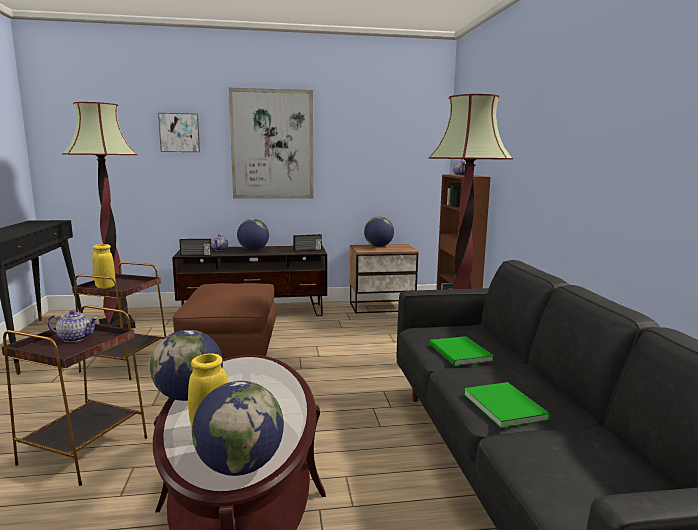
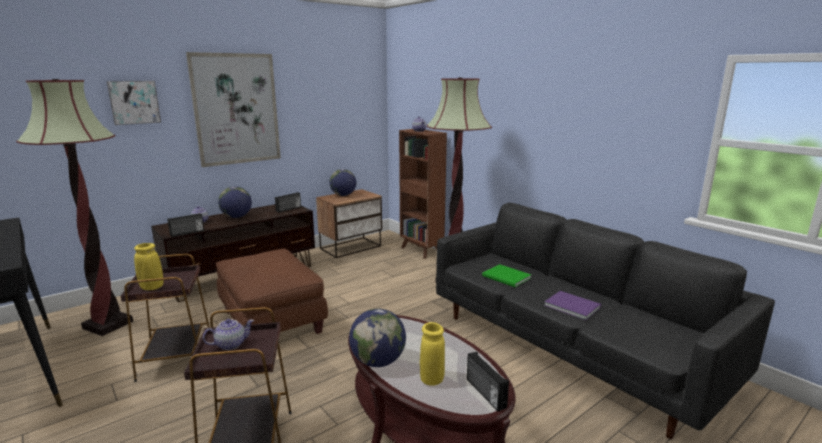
camera: 30 degrees left, 5 degrees up
(240, 466) = (484, 393): globe -> radio
(505, 405) = (571, 305): green book -> purple book

